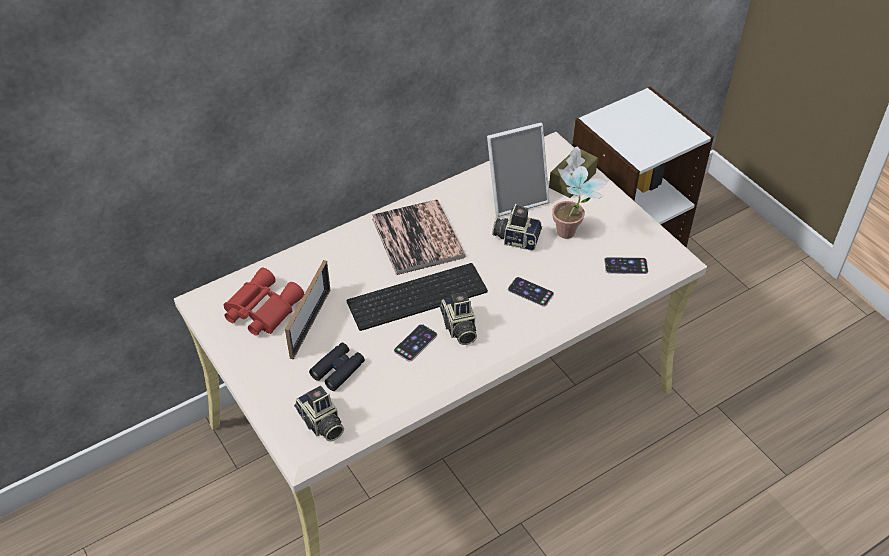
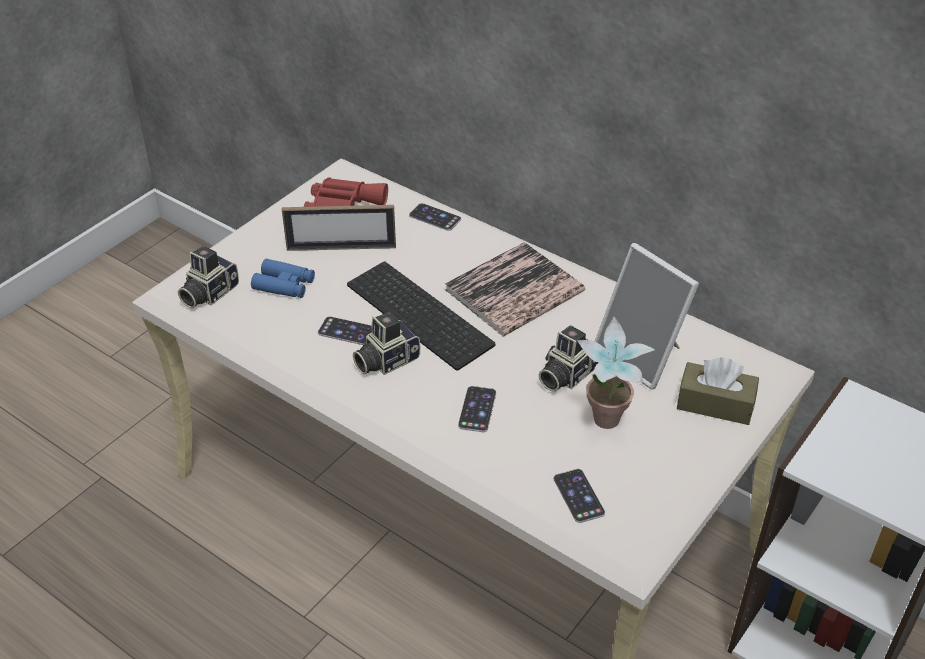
camera: 70 degrees right, 5 degrees down
(305, 257) = (435, 217): none -> phone
(338, 370) = (284, 285): black binoculars -> blue binoculars
(516, 238) = (565, 374): camera -> camera turned 135 degrees counterclockwise

